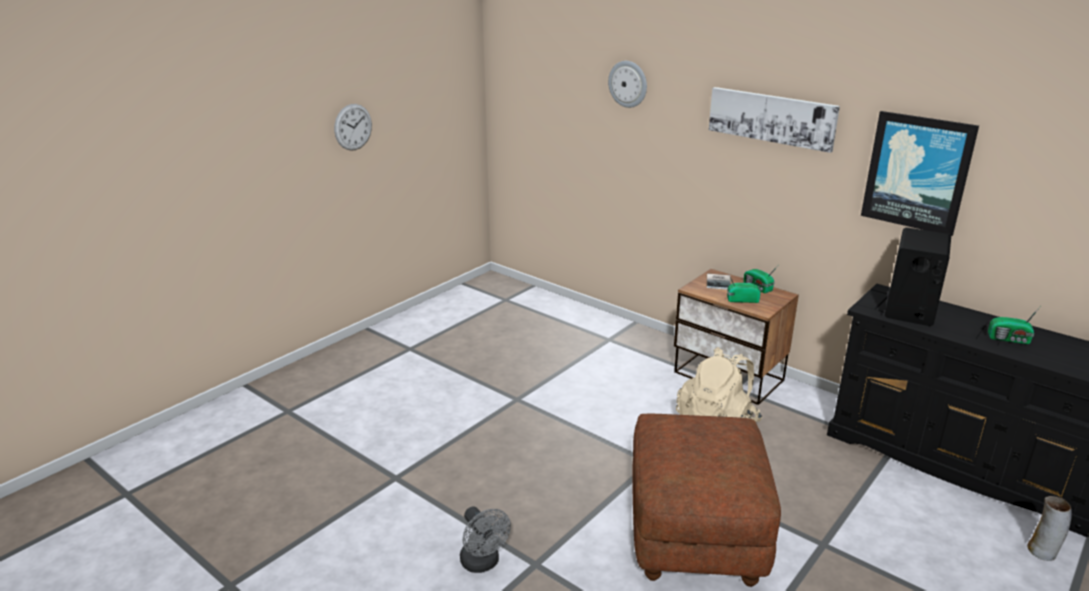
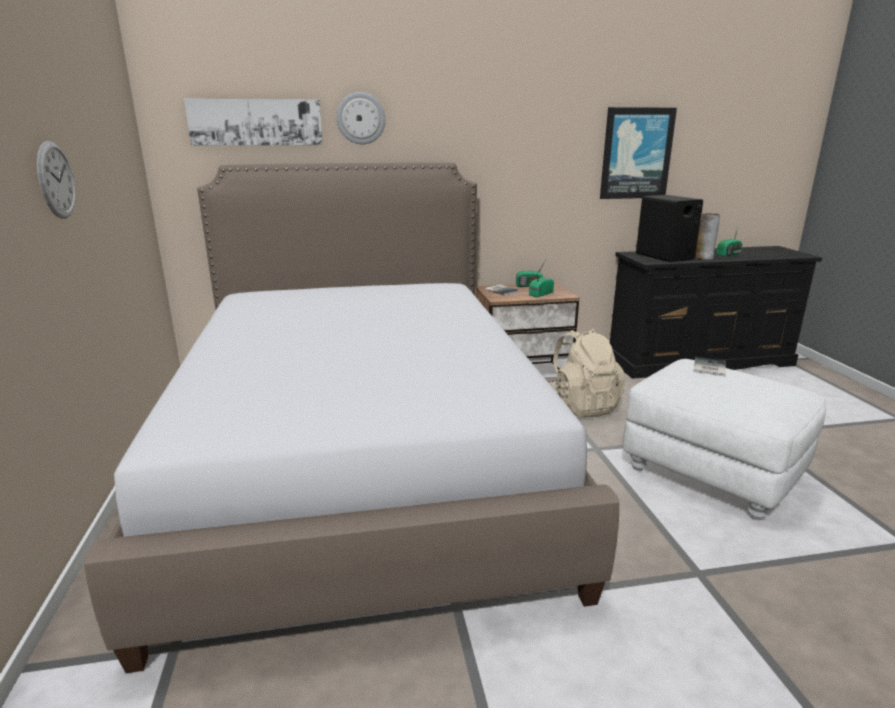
camera: 50 degrees left, 5 degrees down
(483, 563) = (675, 609): grey fan -> none
(492, 377) = (362, 462): none -> bed
(695, 535) = (712, 473): brown ottoman -> white ottoman
(726, 432) = (708, 367): none -> book
(771, 118) = (518, 129): picture -> picture (256, 122)
(1042, 551) = (802, 380): vase -> vase (703, 257)

